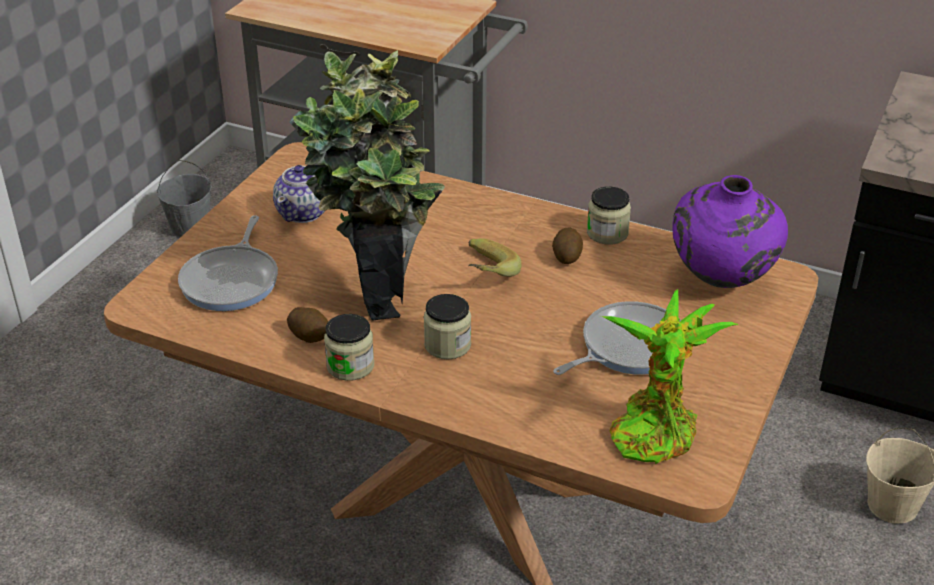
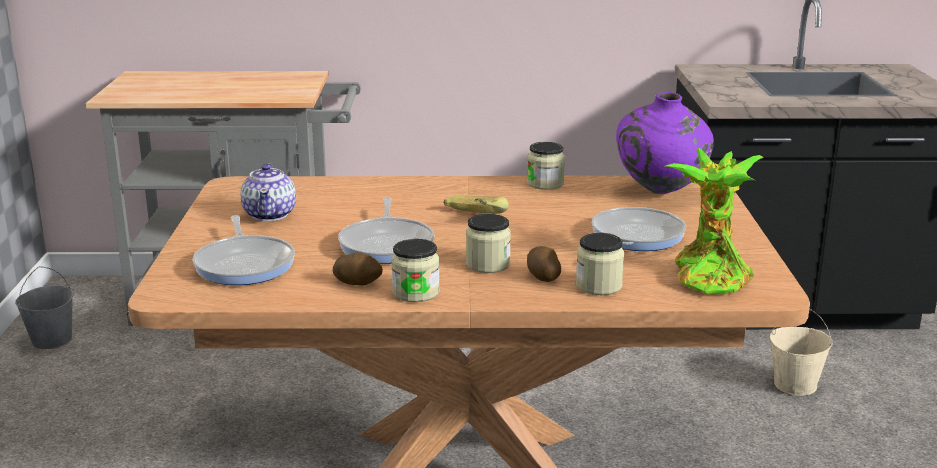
camera: 25 degrees left, 15 degrees down
(377, 288) = (387, 244): potted plant -> frying pan
(529, 409) = (598, 286): none -> jar
(566, 256) = (528, 200): potato -> potato (542, 277)

